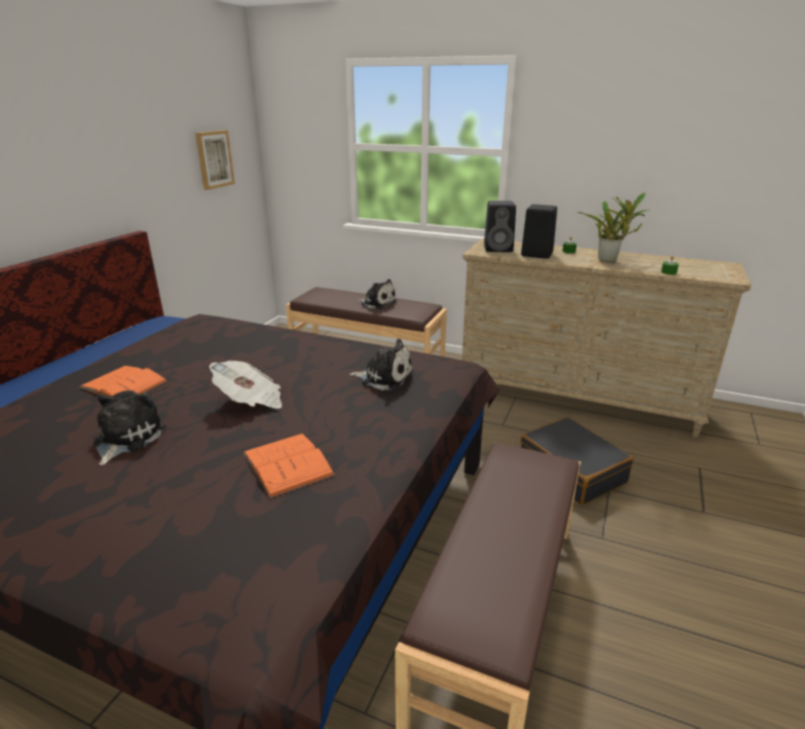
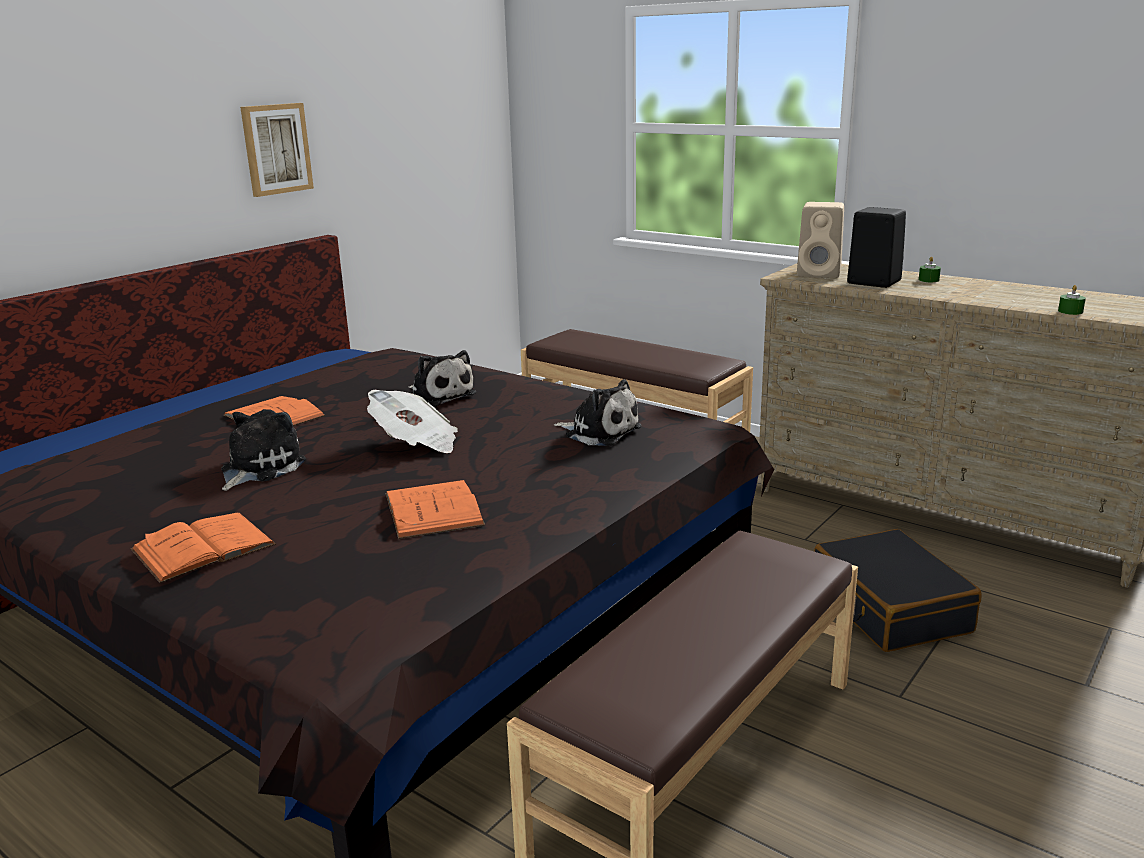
camera: 15 degrees right, 5 degrees down
(99, 530) = (203, 547): none -> orange book
(214, 159) = (439, 145): picture -> picture (276, 149)
(377, 303) = (649, 353): plush toy -> plush toy (439, 395)
(499, 249) = (820, 273): black speaker -> beige speaker
(609, 260) = (985, 293): potted plant -> none

